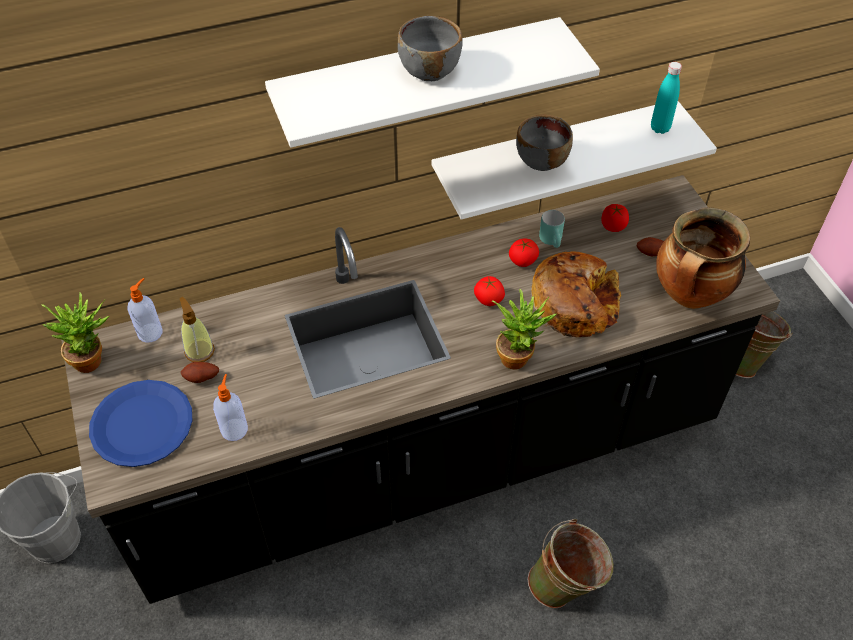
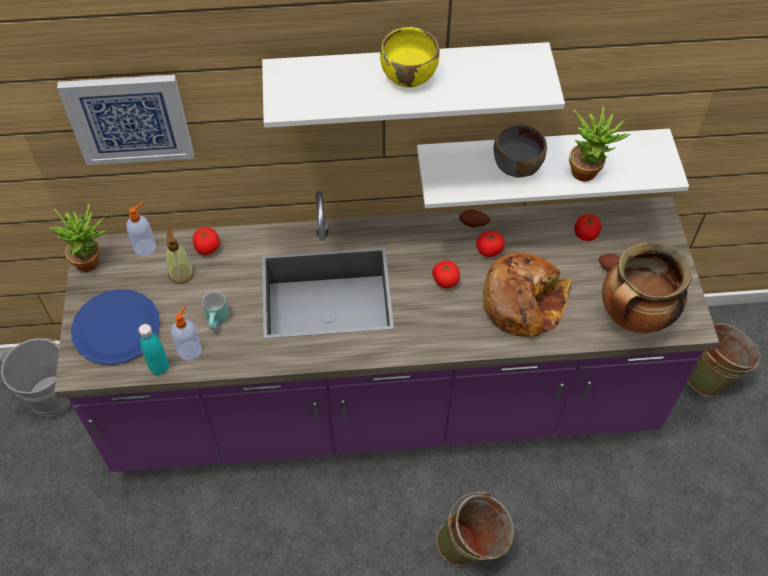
camera: 15 degrees right, 5 degrees up
(119, 179) = (129, 118): none -> picture
(201, 378) = (176, 298): potato -> potato (473, 224)
(221, 318) = (207, 247): none -> tomato
(426, 458) = (384, 401): black counter -> purple counter
(430, 70) = (409, 75): grey bowl -> yellow bowl
(518, 356) = (454, 340): potted plant -> potted plant (588, 170)
(553, 242) = (523, 238): turquoise mug -> turquoise mug (218, 321)
(660, 128) = (641, 155): turquoise bottle -> turquoise bottle (159, 367)

